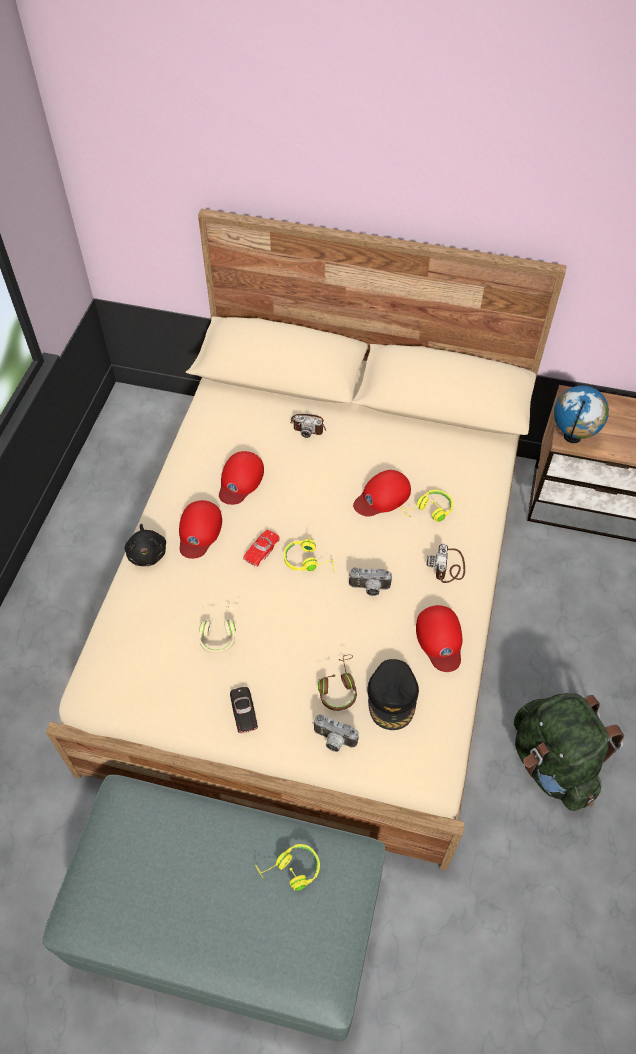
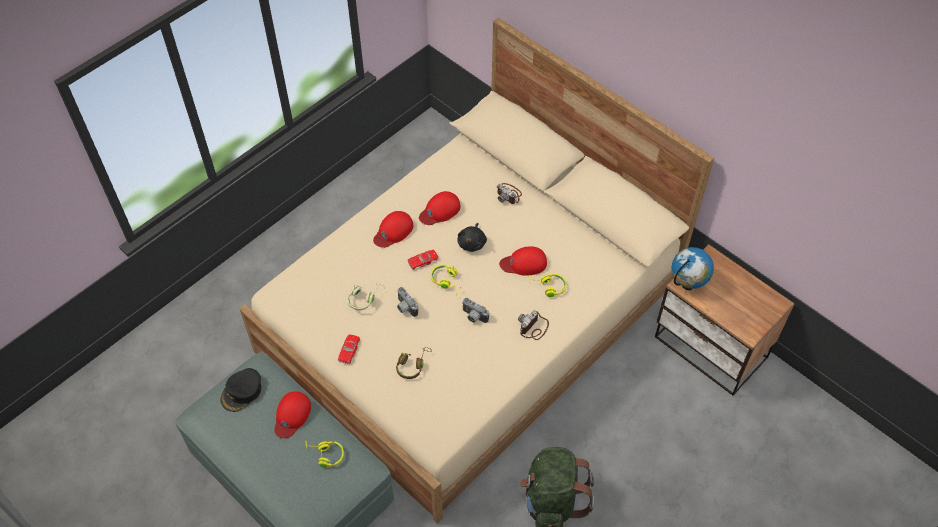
camera: 30 degrees right, 0 degrees up
(147, 553) = (354, 230): black plush toy -> black plush toy (472, 243)
(243, 711) = (349, 350): black toy car -> red toy car
(333, 741) = (388, 393): camera -> camera (405, 308)
(392, 697) = (441, 387): black cap -> black cap (242, 392)
(440, 639) = (495, 369): red cap -> red cap (292, 415)

